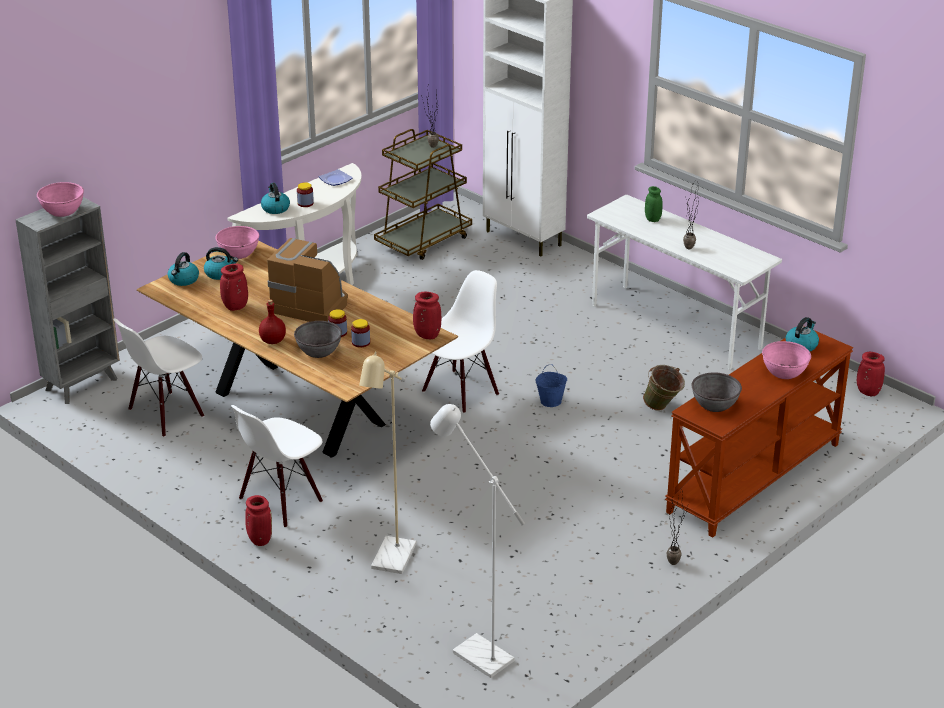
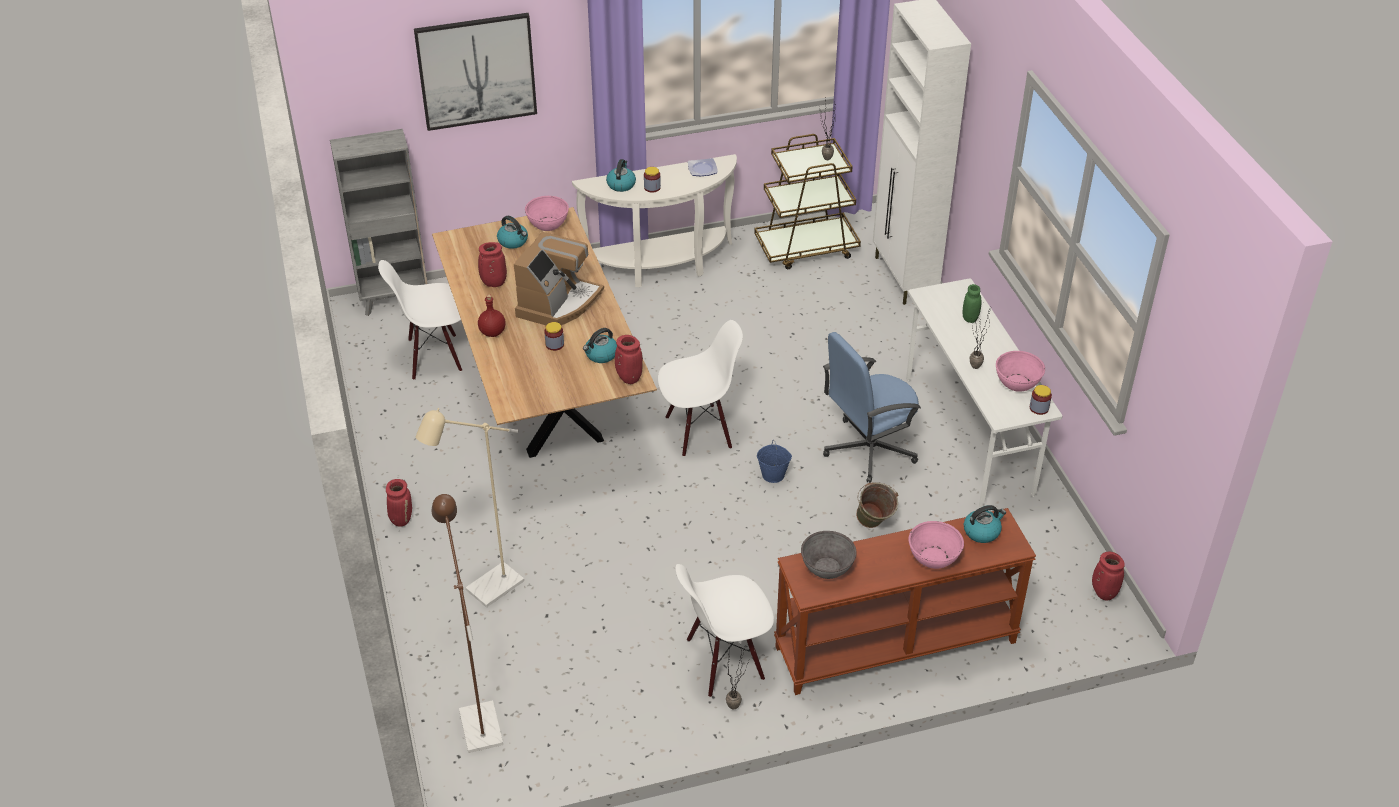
camera: 30 degrees right, 10 degrees up
(62, 211) = (373, 143): pink bowl -> pink bowl (1017, 383)
(136, 121) = (476, 71): none -> picture
(183, 280) = (477, 237): kettle -> kettle (601, 355)
(281, 501) = (451, 486): white chair -> white chair (724, 661)
(310, 304) = (558, 303): coffee machine -> coffee machine turned 60 degrees clockwise
(319, 351) = (521, 359): grey bowl -> none
(361, 342) = (564, 363): jar -> jar (1039, 408)
(475, 651) = (478, 718): white floor lamp -> brown floor lamp
(608, 360) = (868, 449): none -> blue office chair

